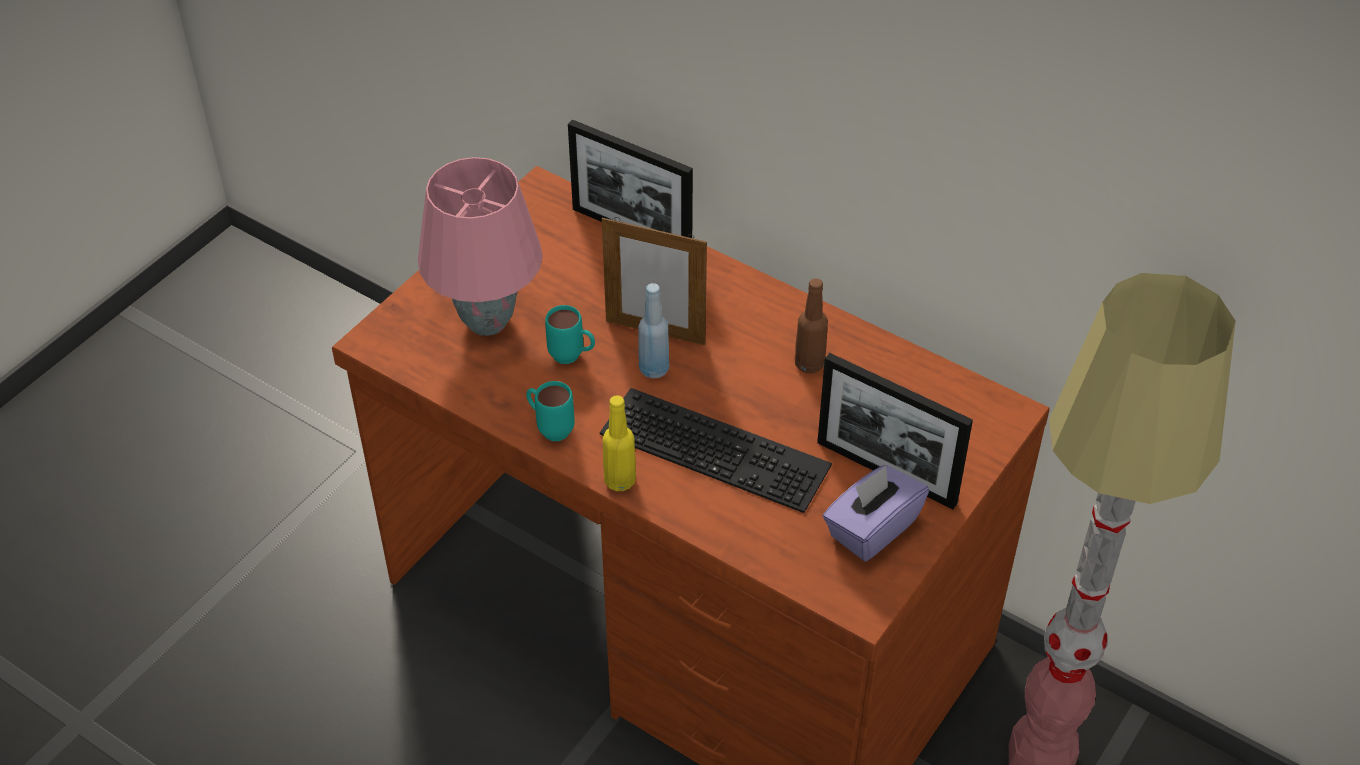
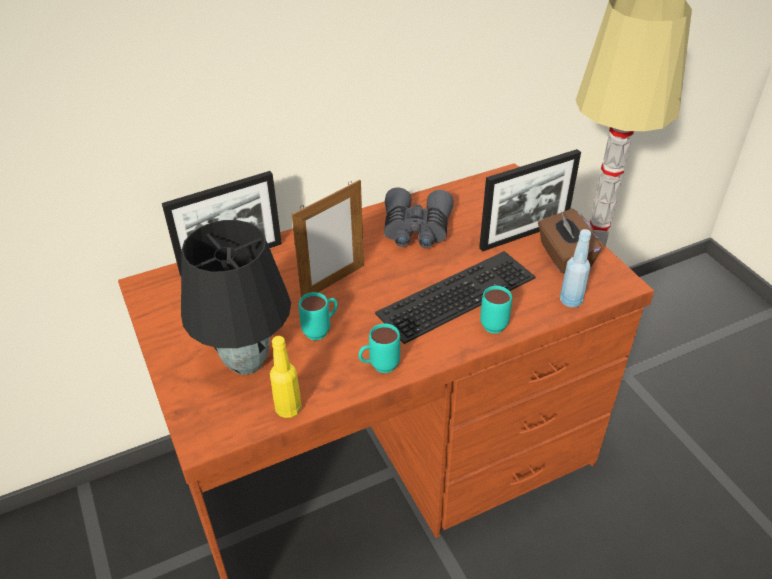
camera: 60 degrees left, 5 degrees down
(486, 323) = (247, 363): pink table lamp -> black table lamp
(619, 480) = (453, 350): yellow bottle -> yellow bottle (288, 409)
(654, 369) = (365, 295): blue bottle -> blue bottle (571, 301)
(691, 500) = (493, 322): none -> turquoise mug
(809, 364) = (416, 230): brown bottle -> grey binoculars
(872, 528) = (564, 256): purple tissue box -> brown tissue box

